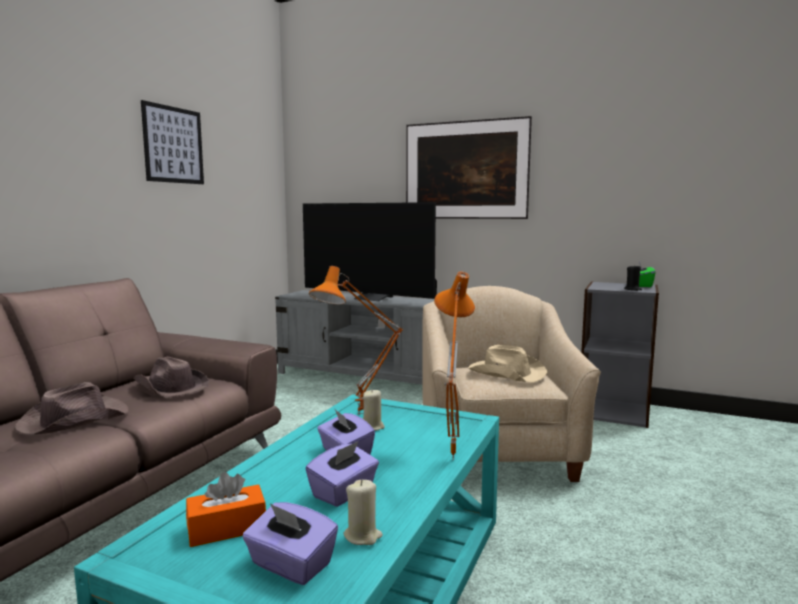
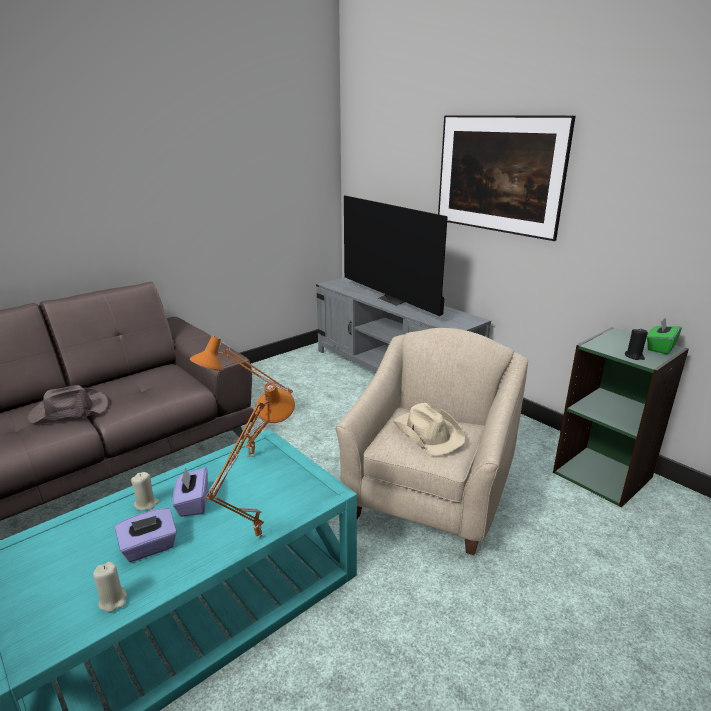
camera: 25 degrees right, 15 degrees up
(170, 387) = (155, 387): brown hat -> none
(173, 145) = (208, 149): picture -> none
(227, 528) = (50, 558): orange tissue box -> none
(290, 565) = (50, 609): purple tissue box -> none
(372, 427) = (243, 476): beige candle -> beige candle (146, 504)
(614, 411) = (603, 474): grey bookcase -> green bookcase

